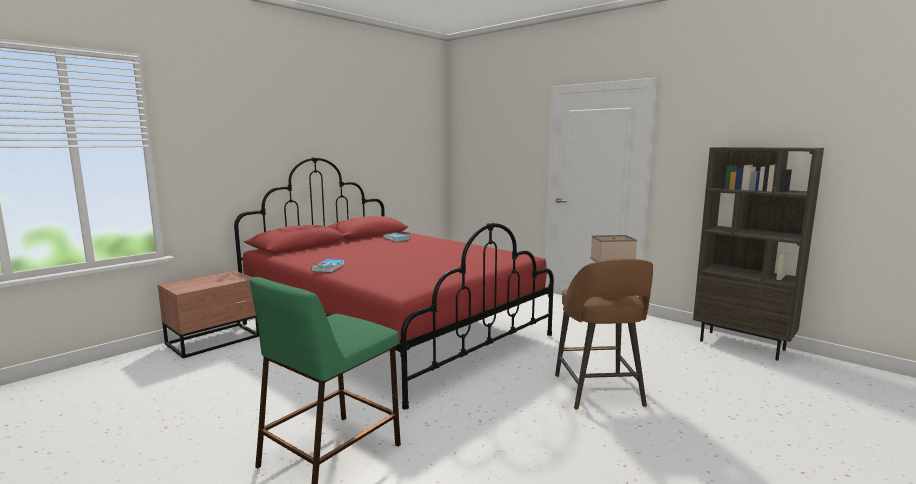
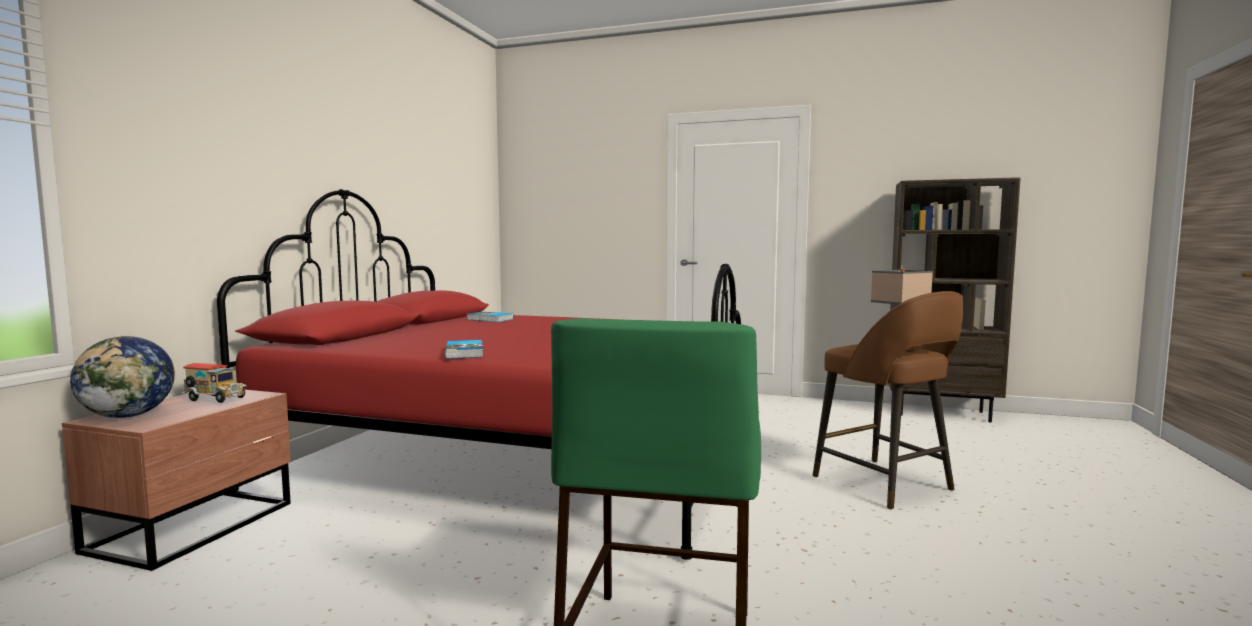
camera: 25 degrees left, 5 degrees down
(182, 284) = (128, 416): none -> globe
(223, 279) = (214, 400): none -> toy truck

